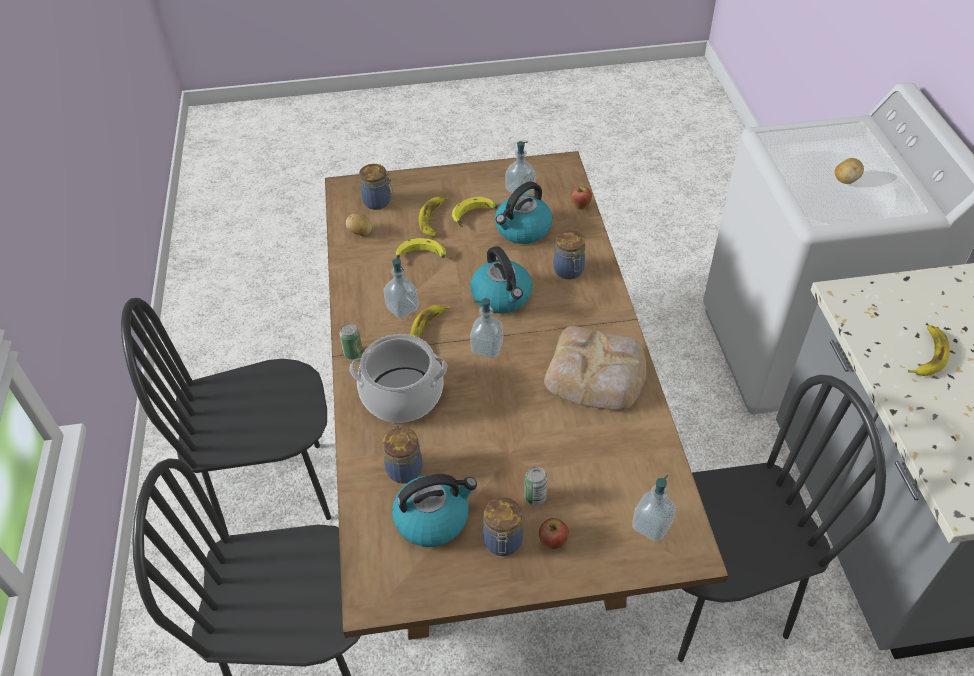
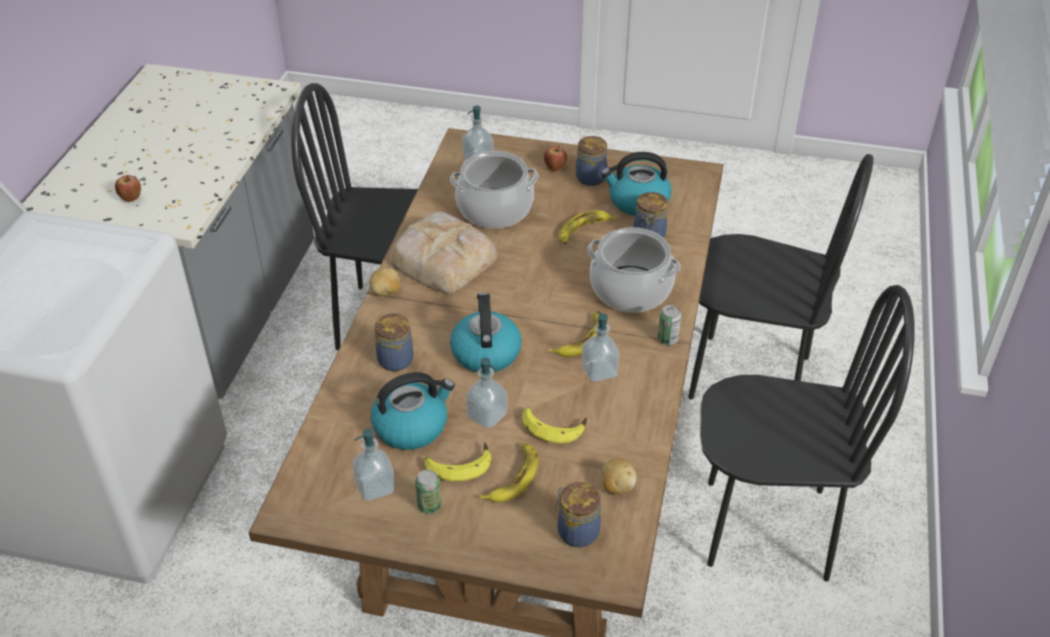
camera: 160 degrees left, 5 degrees down
(487, 348) = (530, 307): soap dispenser -> soap dispenser (487, 416)
(535, 497) = (552, 194): can -> can (429, 506)
(580, 207) = (320, 436): apple -> apple (131, 199)
(585, 453) = (495, 209): none -> cooking pot
(845, 180) = (58, 272): potato -> potato (386, 292)
(928, 355) = (176, 165): banana -> banana (583, 230)

